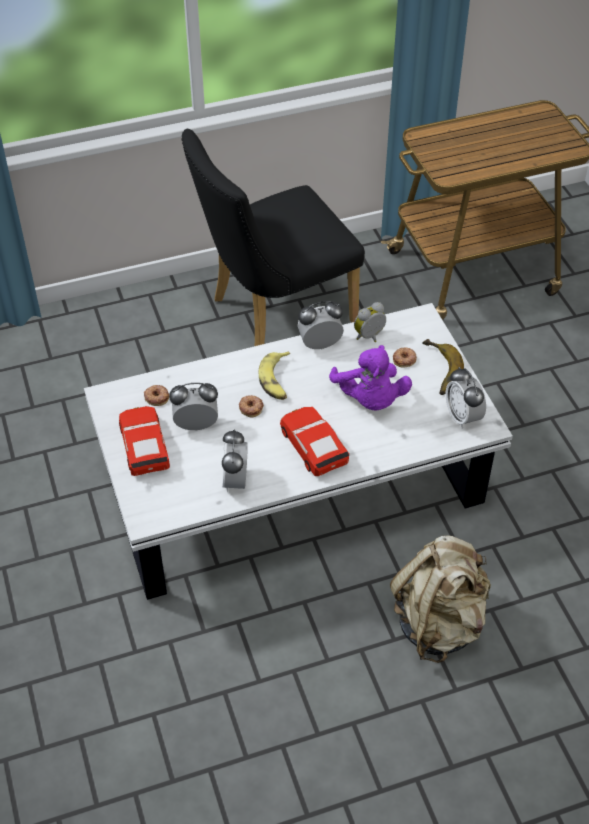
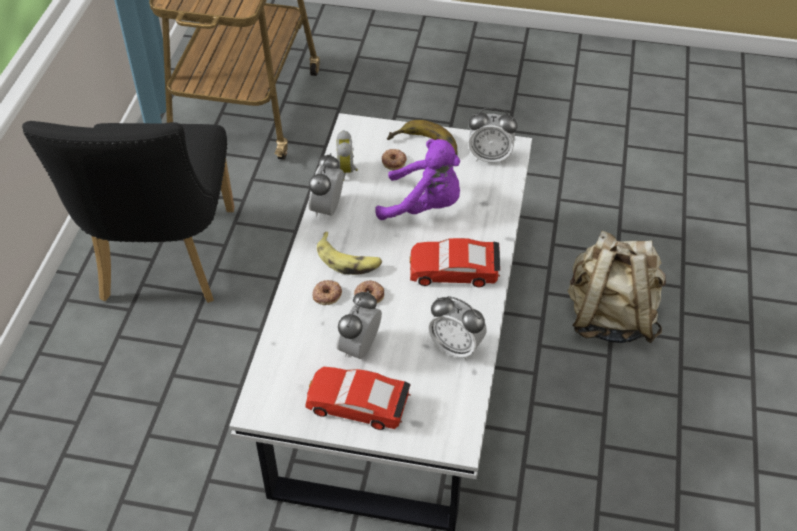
camera: 60 degrees left, 0 degrees up
(156, 397) = (295, 365): donut -> donut (327, 294)

